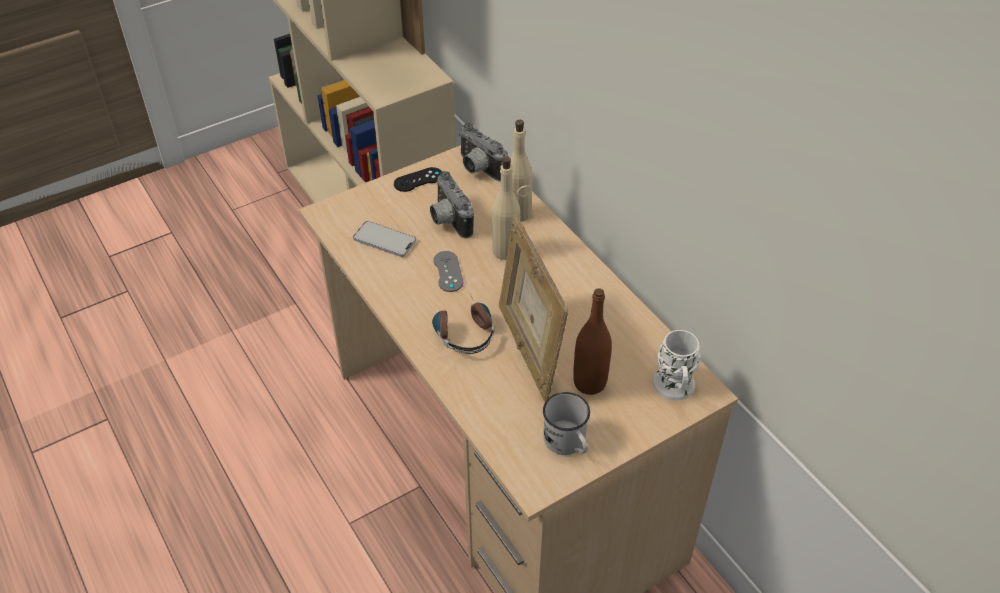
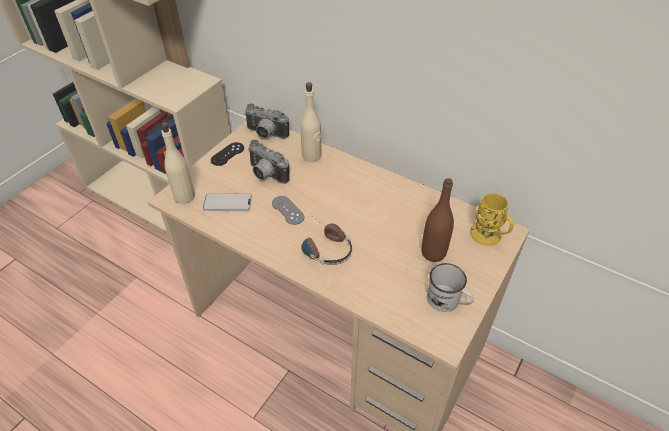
camera: 25 degrees left, 0 degrees up
(506, 250) = (319, 182): beige bottle -> beige bottle (184, 196)
(529, 350) = (378, 245): picture frame -> none
(674, 390) = (489, 237): white mug -> yellow mug

